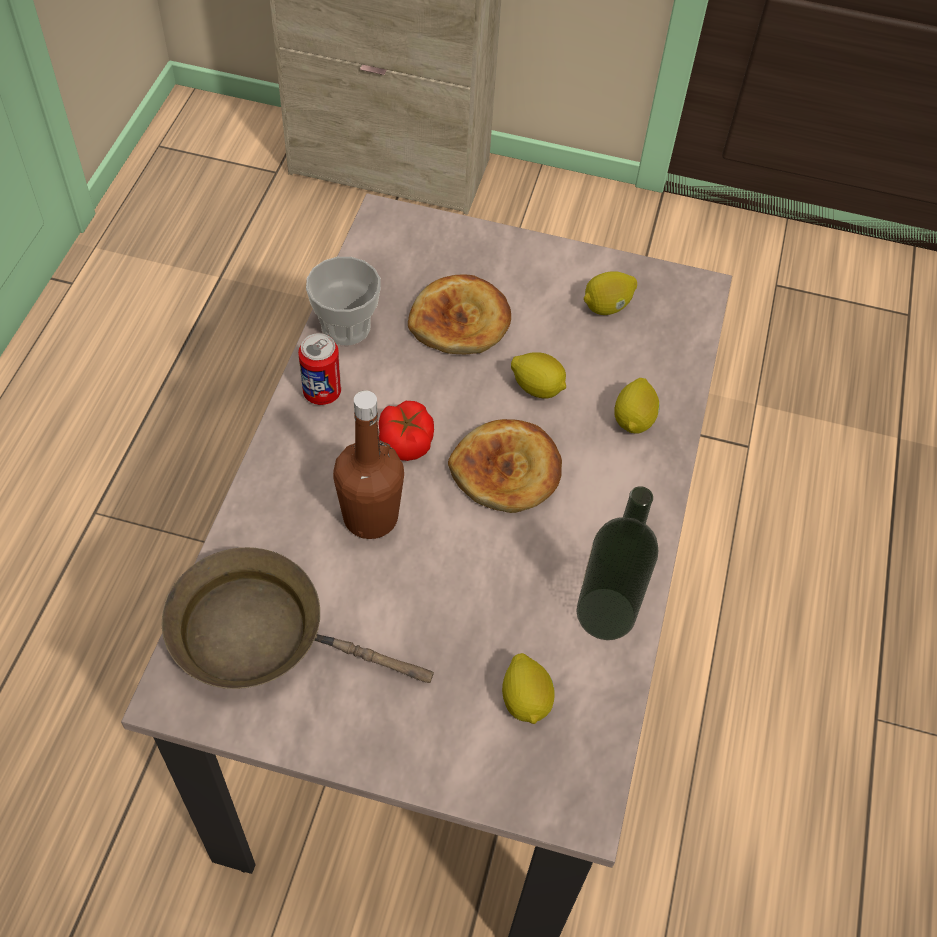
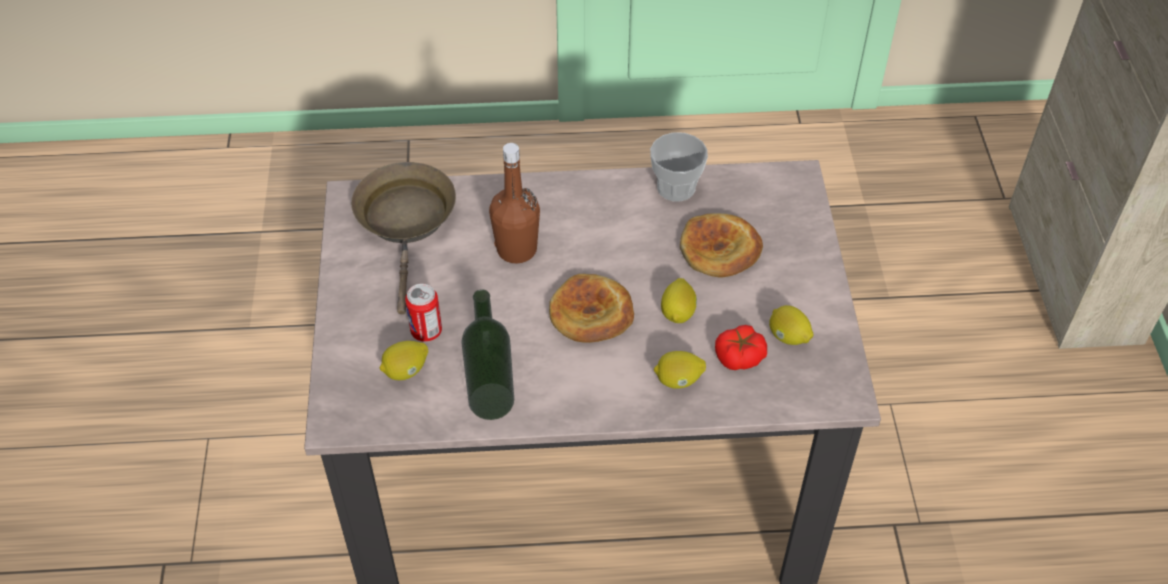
camera: 75 degrees right, 5 degrees down
(322, 392) = (609, 193): can -> can (426, 331)
(406, 441) = (590, 250): tomato -> tomato (740, 356)

